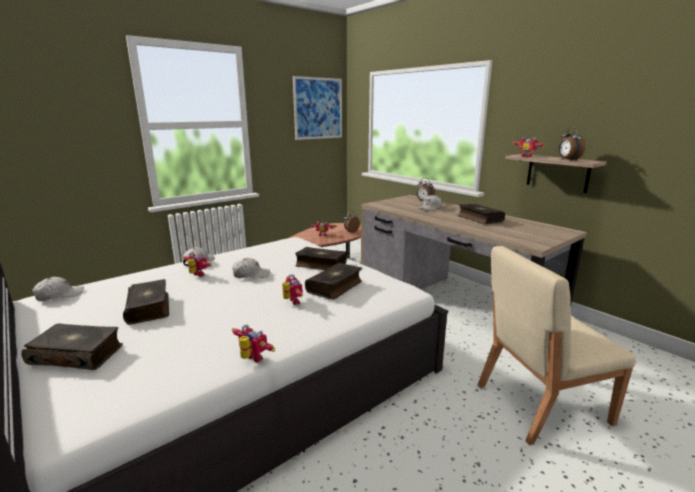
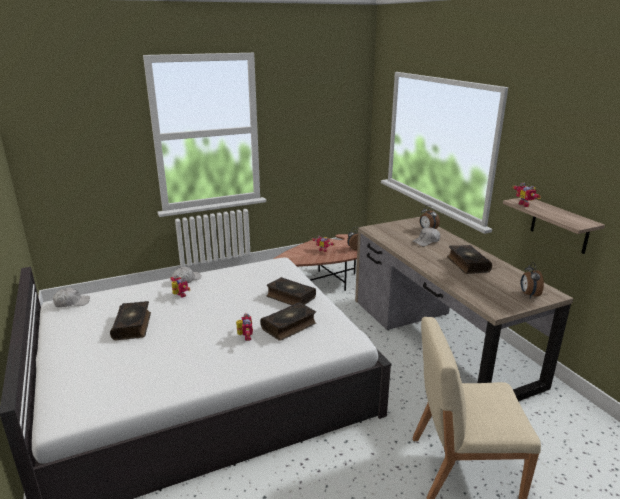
camera: 15 degrees right, 5 degrees up
(77, 354) = (74, 362): book -> none
(251, 274) = (224, 301): white cap -> none
(251, 359) = (191, 388): toy robot -> none
(318, 108) = (337, 108): picture -> none
(568, 160) = (561, 218): alarm clock -> alarm clock (528, 294)

